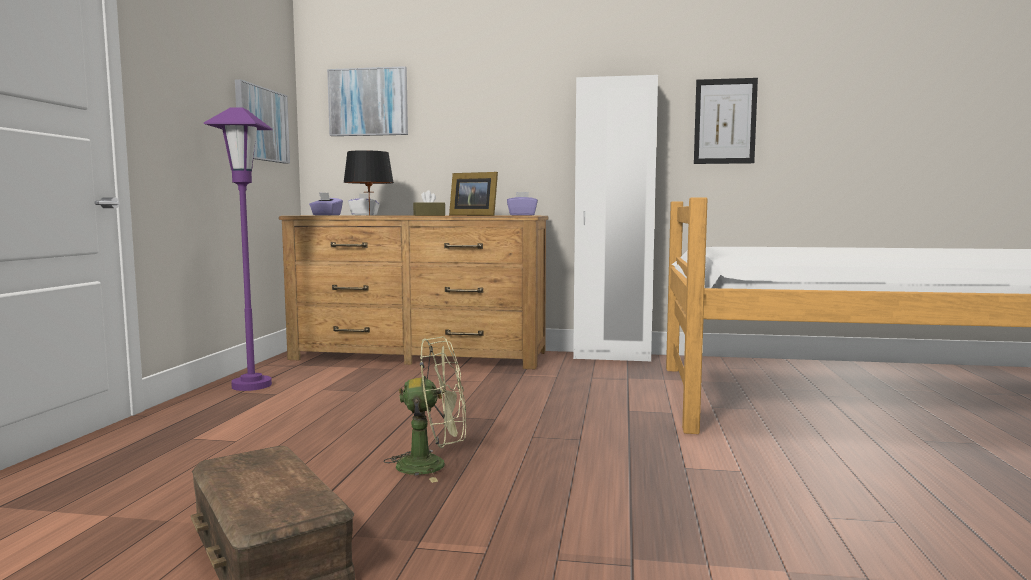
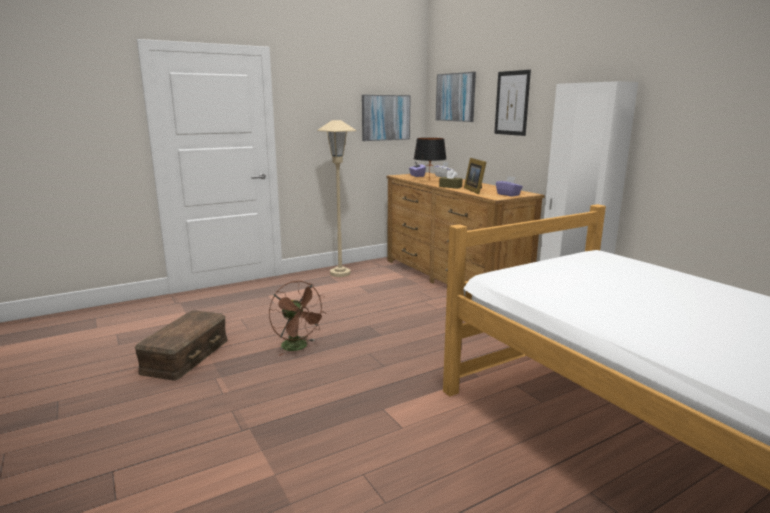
camera: 50 degrees right, 10 degrees up
(251, 385) = (340, 273): purple floor lamp -> beige floor lamp
(432, 465) = (298, 347): green fan -> brown fan
(725, 121) = (700, 124): picture -> picture (512, 103)

